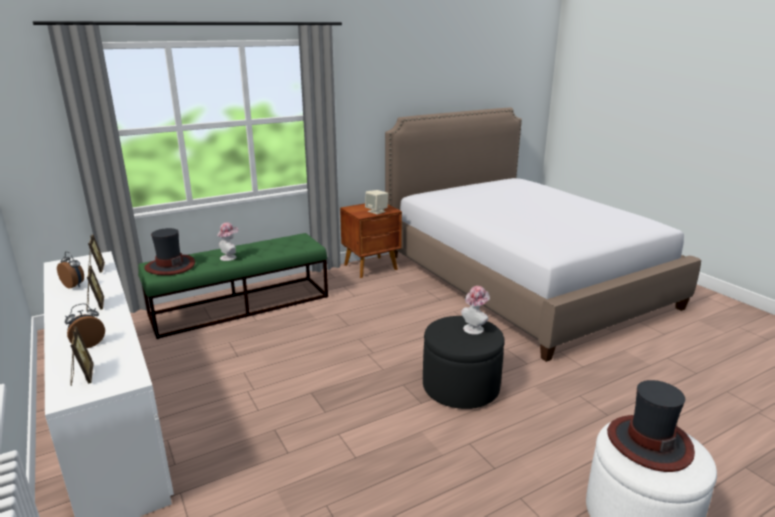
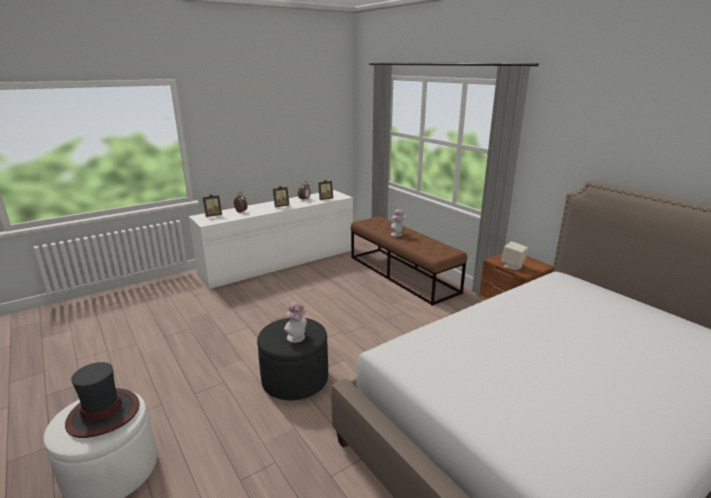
camera: 85 degrees right, 0 degrees up
(170, 266) = (376, 222): hat -> none
(241, 305) = (402, 274): green bench -> brown bench

